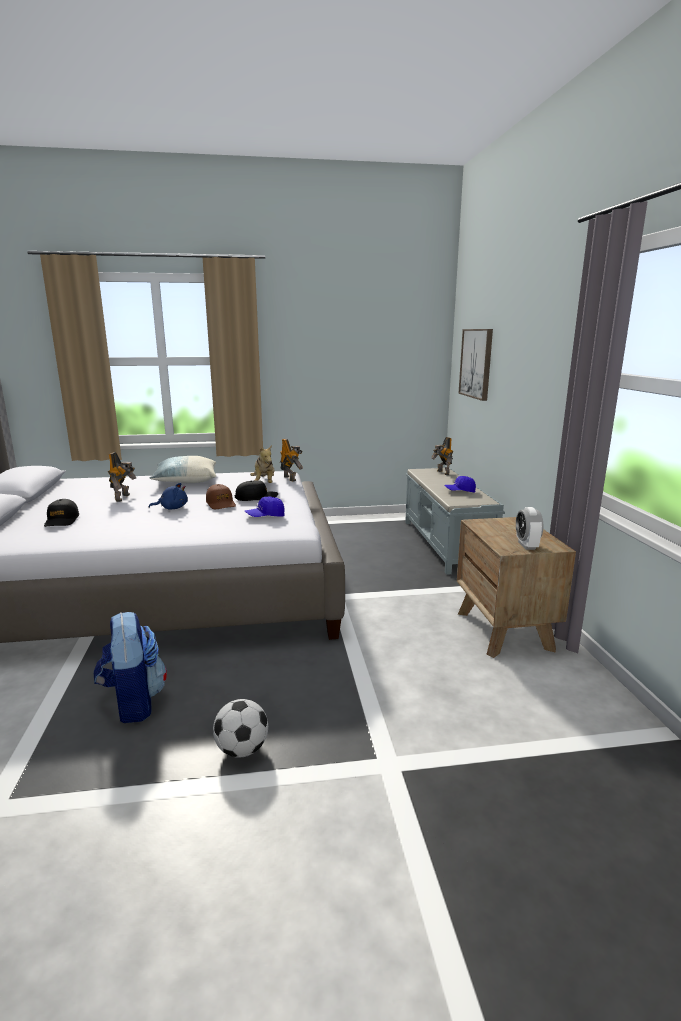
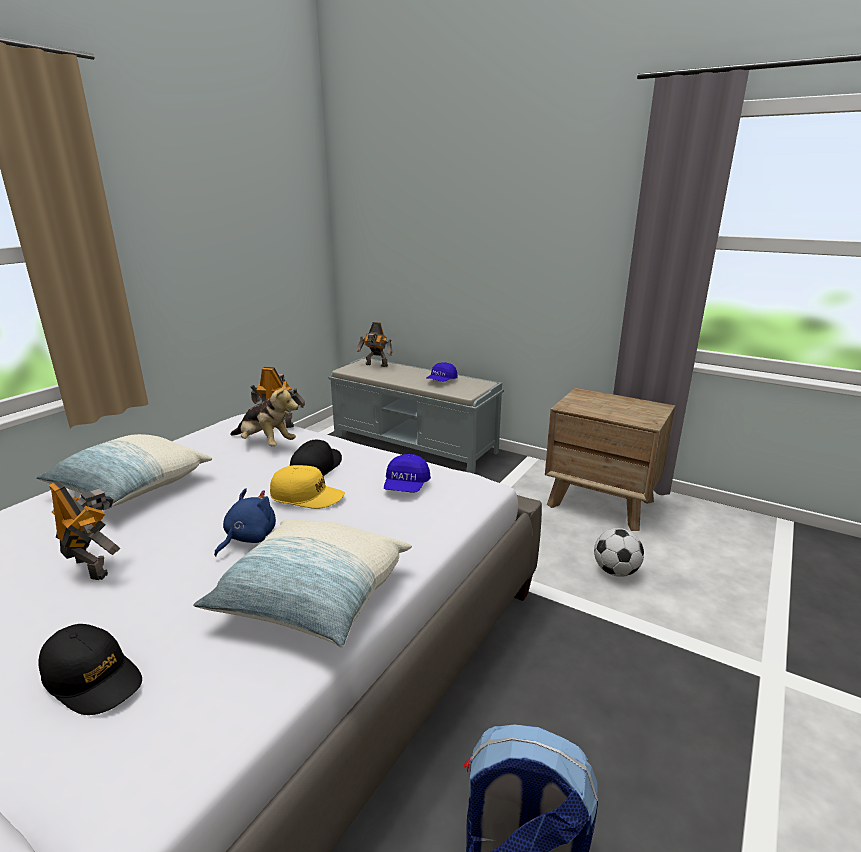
camera: 50 degrees left, 5 degrees up
(141, 531) = (312, 598): none -> pillow
(221, 504) = (307, 496): brown cap -> yellow cap
(242, 749) = (701, 777): football -> football (615, 571)
(476, 363) = (401, 230): picture -> none
(526, 545) = (646, 413): alarm clock -> none

